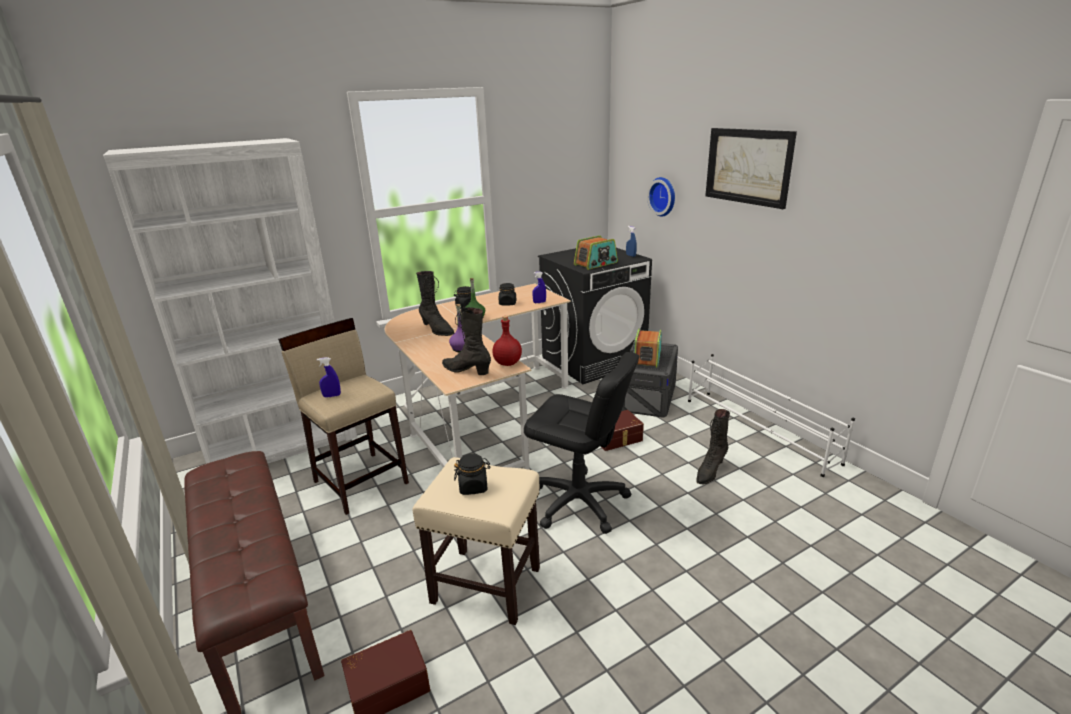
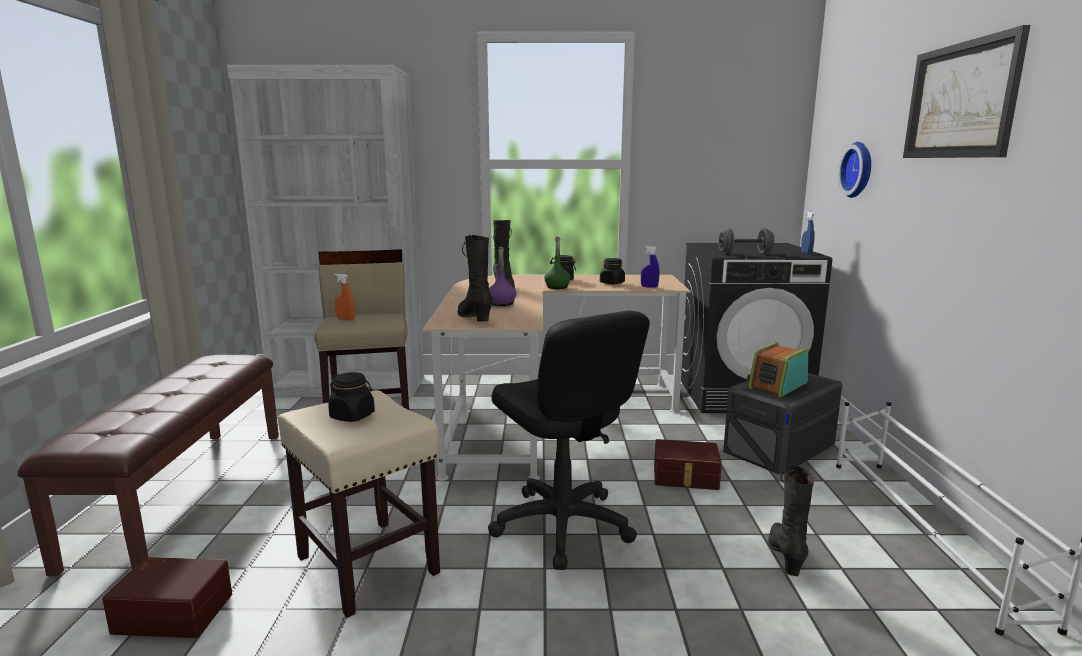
camera: 30 degrees right, 10 degrees down
(332, 396) = (345, 319): blue spray bottle -> orange spray bottle
(508, 363) = (526, 320): red bottle -> none
(596, 264) = (744, 253): radio -> grey dumbbell
(710, 471) = (785, 556): black boot -> black boot turned 120 degrees clockwise

